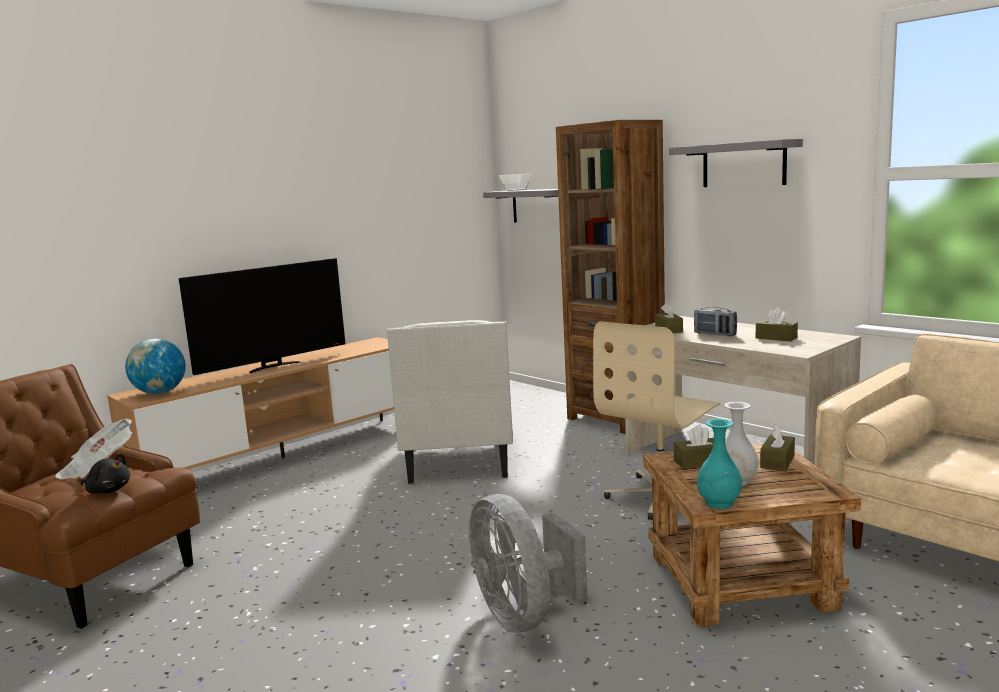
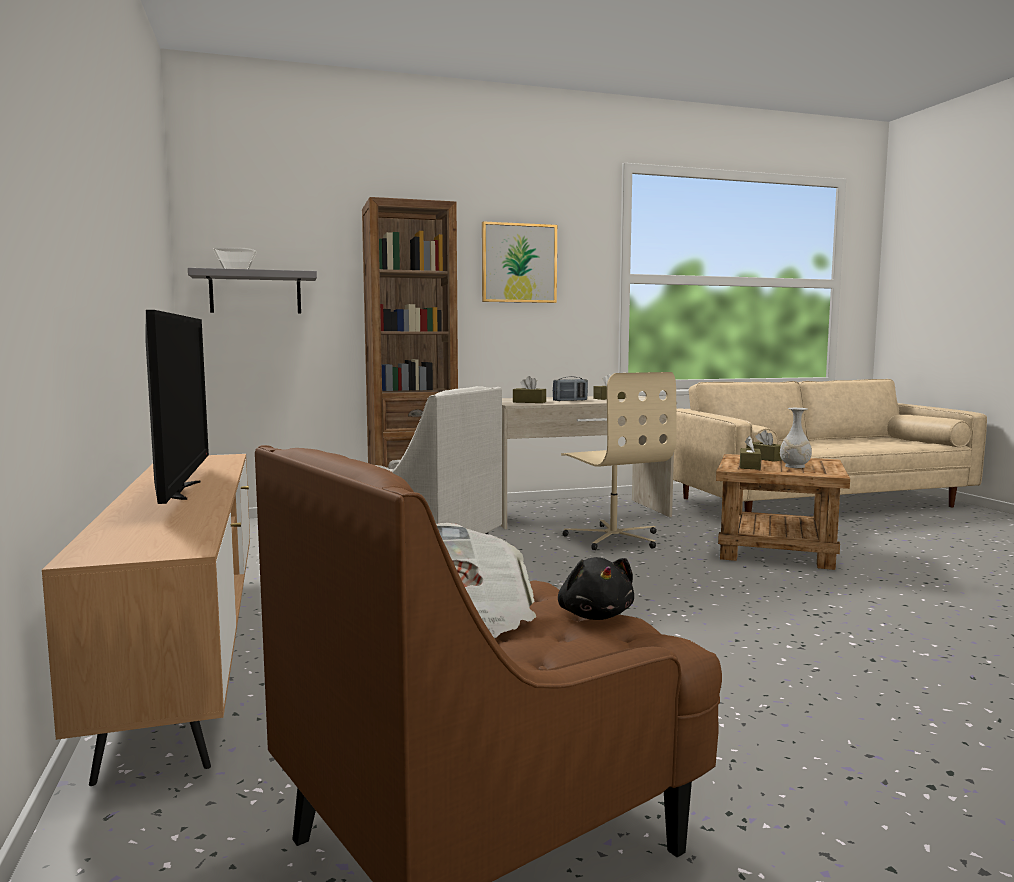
camera: 65 degrees left, 5 degrees down
(108, 490) = (595, 615): black plush toy -> black plush toy turned 120 degrees clockwise
(160, 393) = (162, 539): globe -> none
(523, 615) = (794, 606): grey fan -> none
(718, 503) = (832, 473): turquoise vase -> none
(743, 164) = (519, 263): grey shelf -> picture

